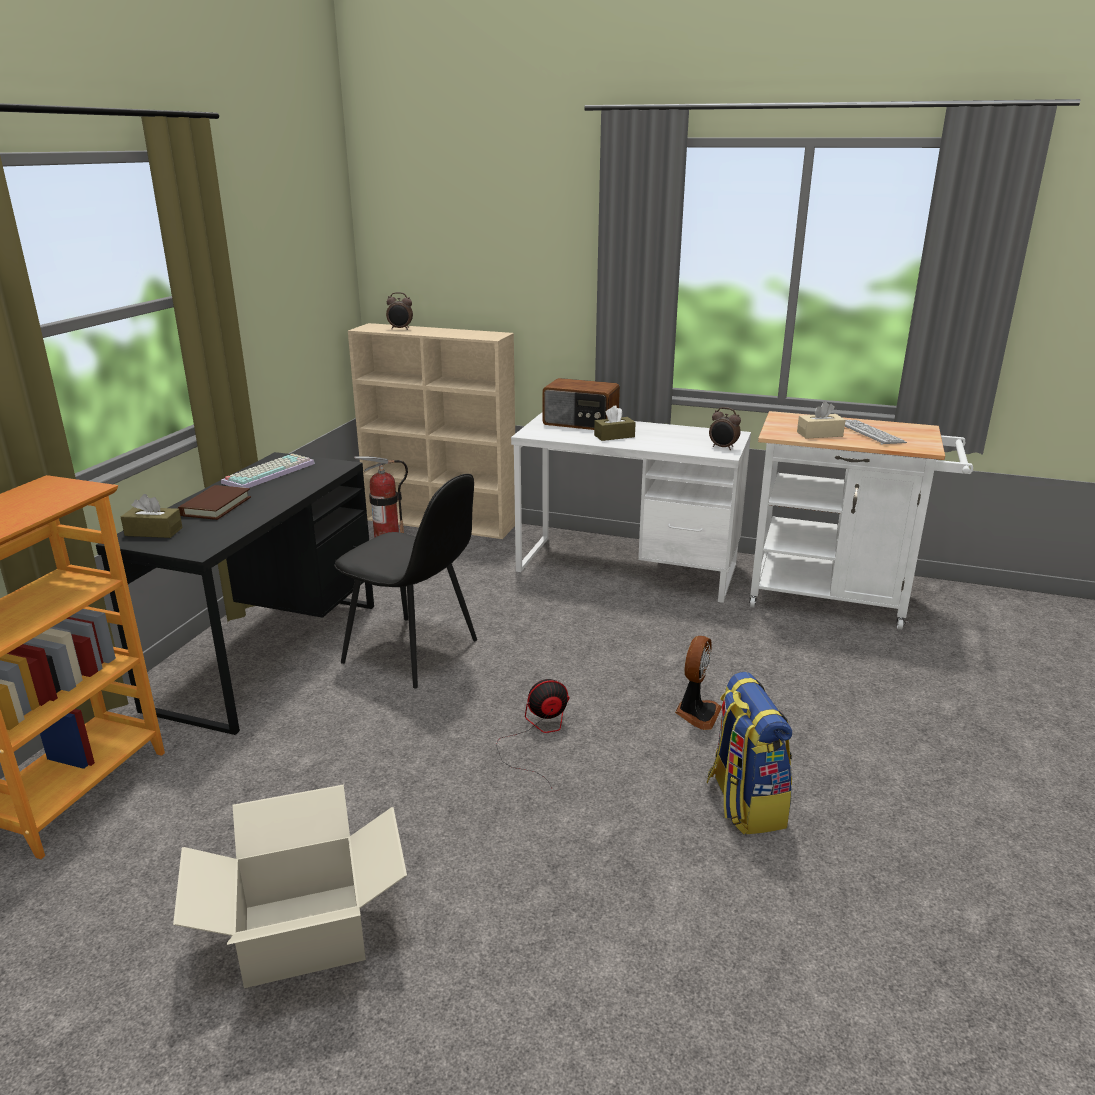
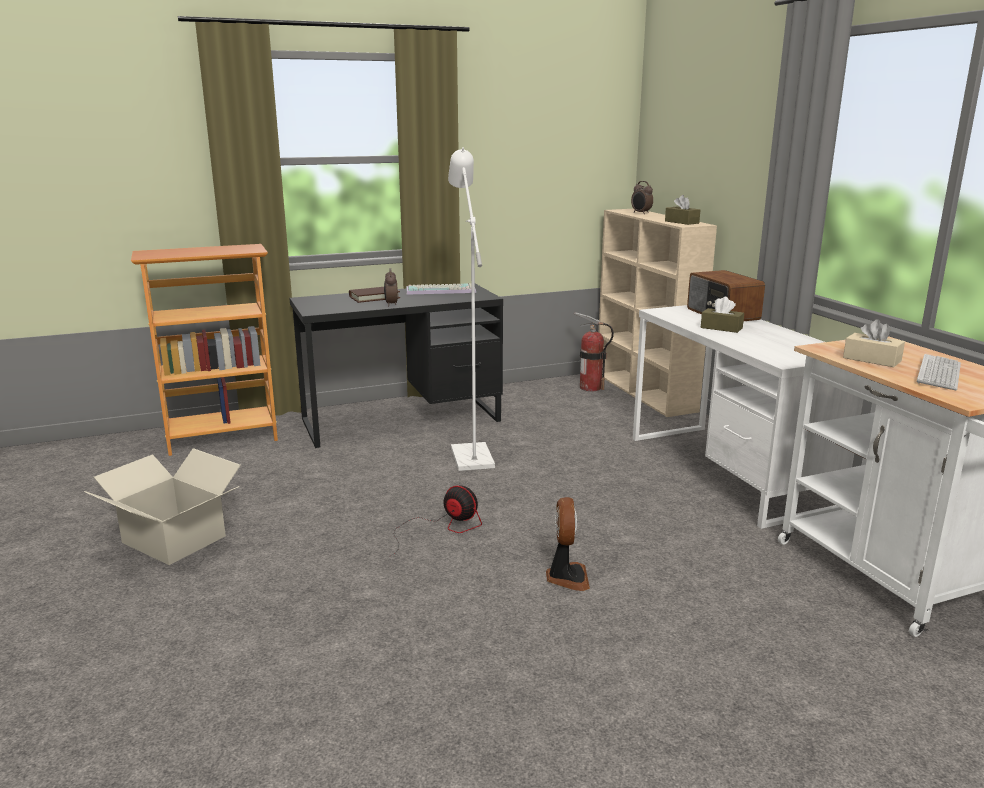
camera: 50 degrees right, 5 degrees down
(153, 532) = (321, 299): brown tissue box -> brown tissue box (681, 222)
(413, 652) = (470, 453): black chair -> white floor lamp
(696, 713) = (566, 577): fan -> fan turned 75 degrees counterclockwise
(723, 448) = (797, 358): alarm clock -> alarm clock (391, 304)
(744, 803) = (476, 641): backpack -> none

